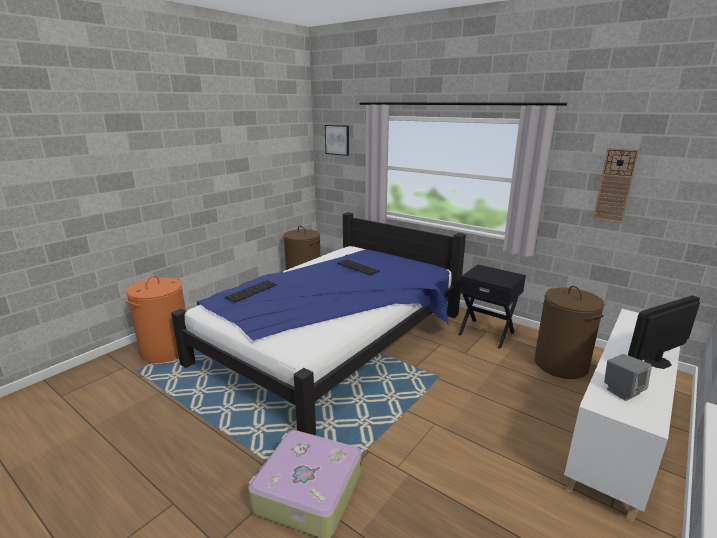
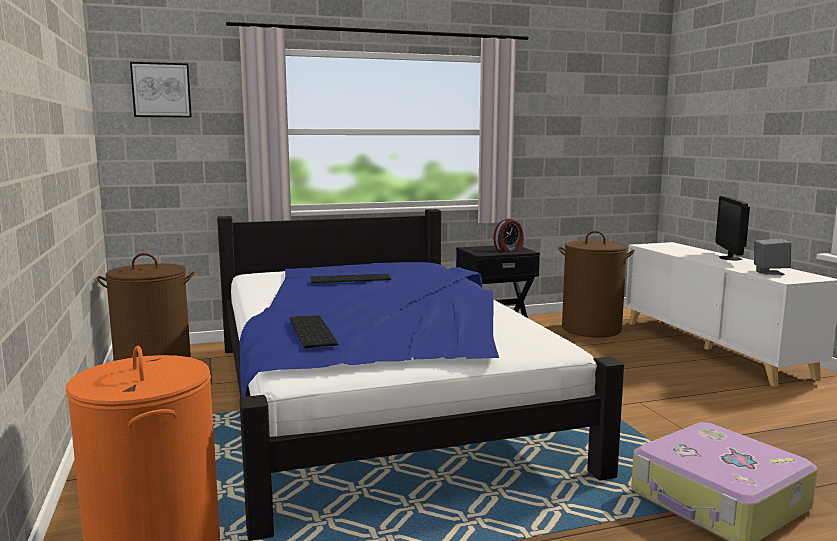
camera: 55 degrees left, 10 degrees down
(501, 278) = (509, 249): none -> alarm clock
(615, 185) = (571, 127): wall clock -> none

